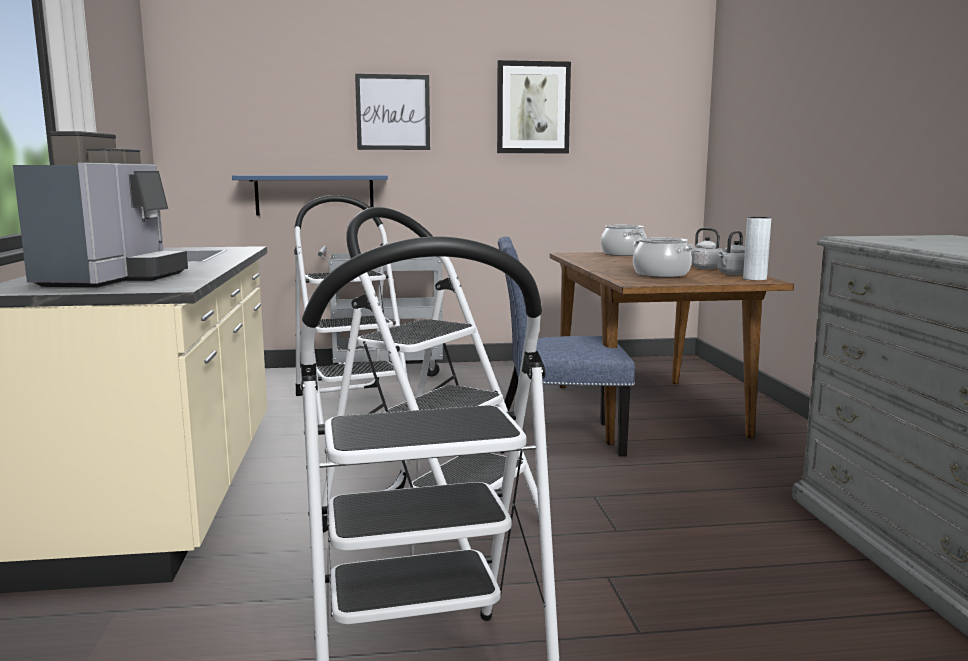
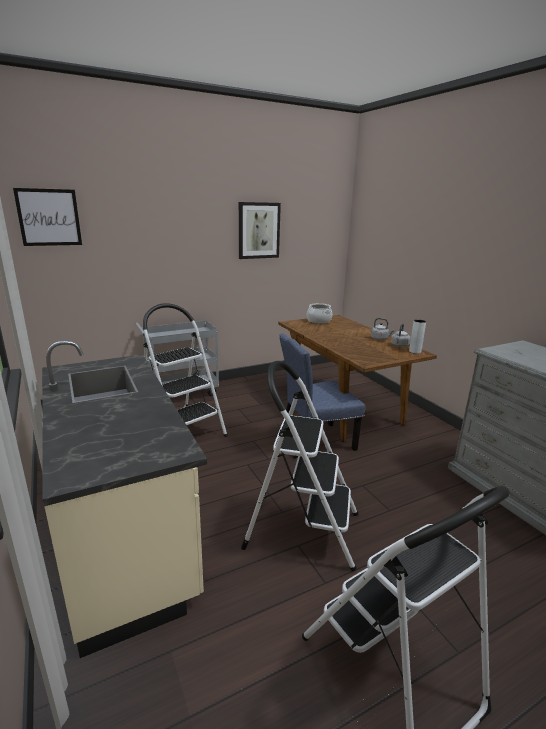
camera: 20 degrees left, 10 degrees up
(112, 279) = (119, 439): coffee machine -> none
(314, 195) = (127, 290): blue shelf -> none
(393, 112) = (176, 235): picture -> picture (49, 217)
(661, 274) = (366, 349): cooking pot -> none

